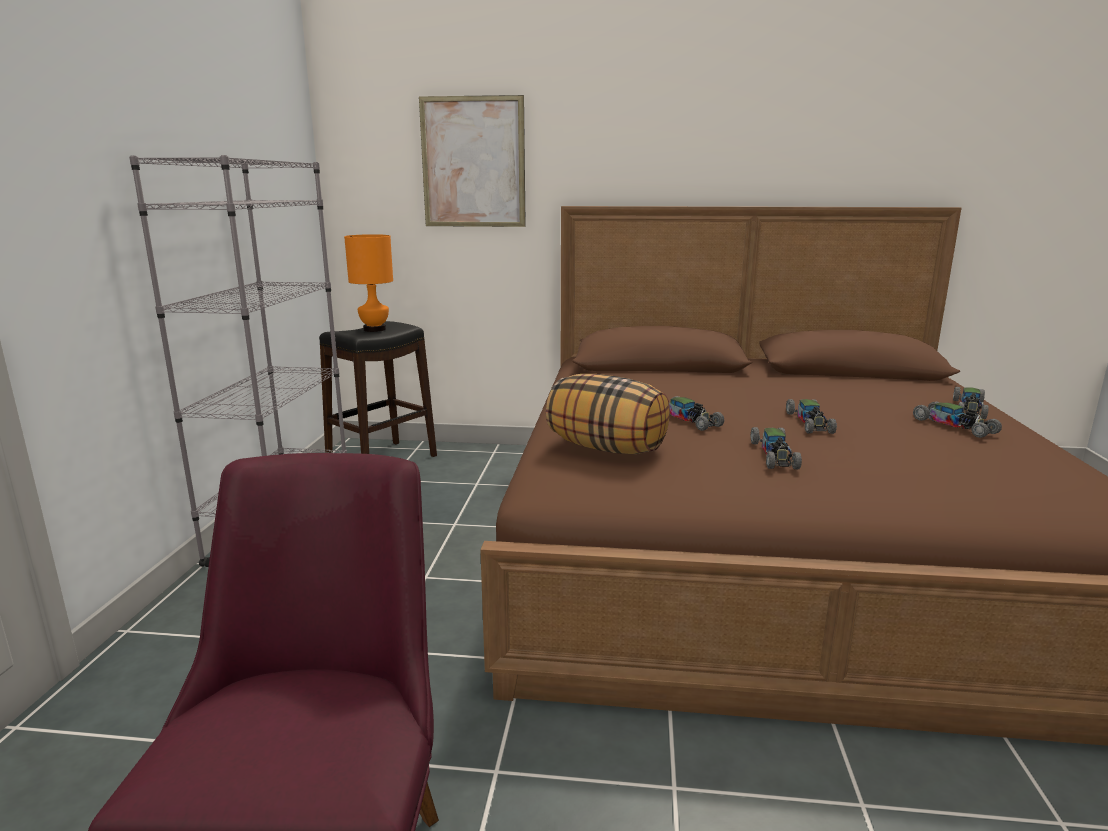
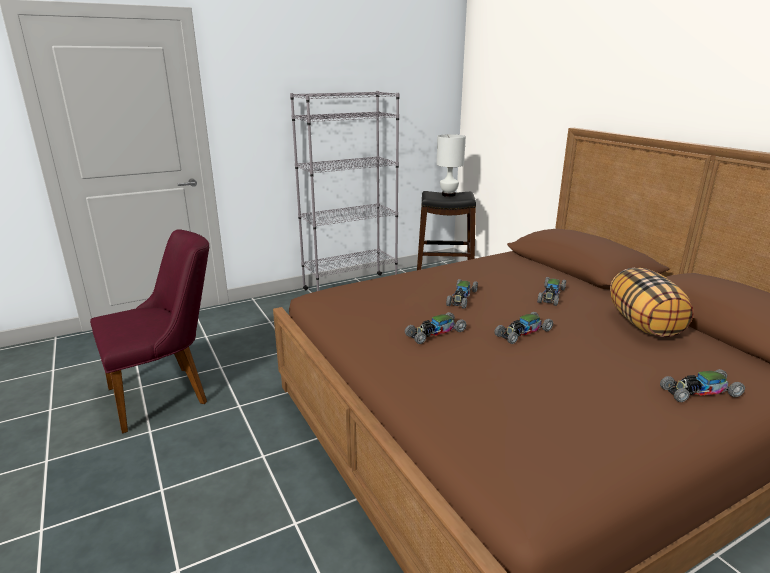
camera: 55 degrees right, 5 degrees up
(375, 329) = (448, 195): orange table lamp -> white table lamp
(473, 162) = (531, 90): picture -> none
(607, 448) = (382, 291): pillow -> pillow (644, 325)
(954, 426) = (622, 388): toy car -> toy car (551, 296)

